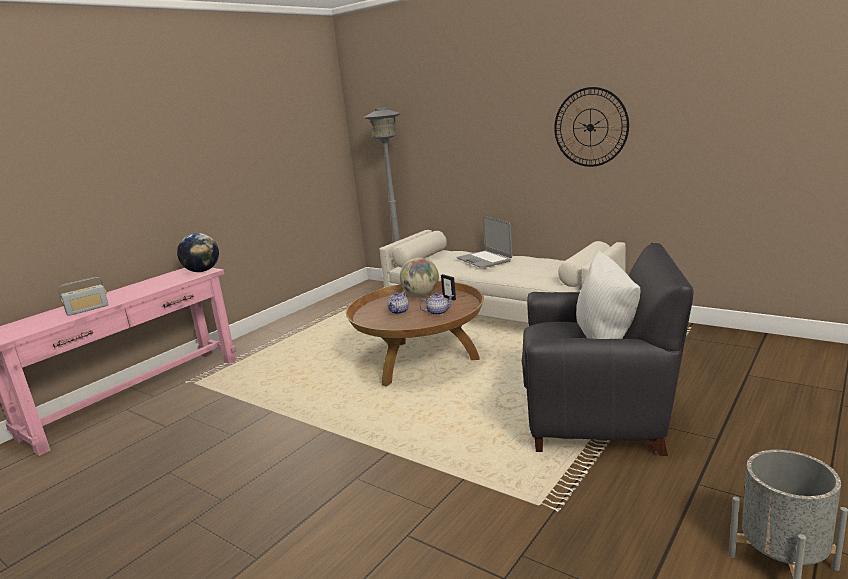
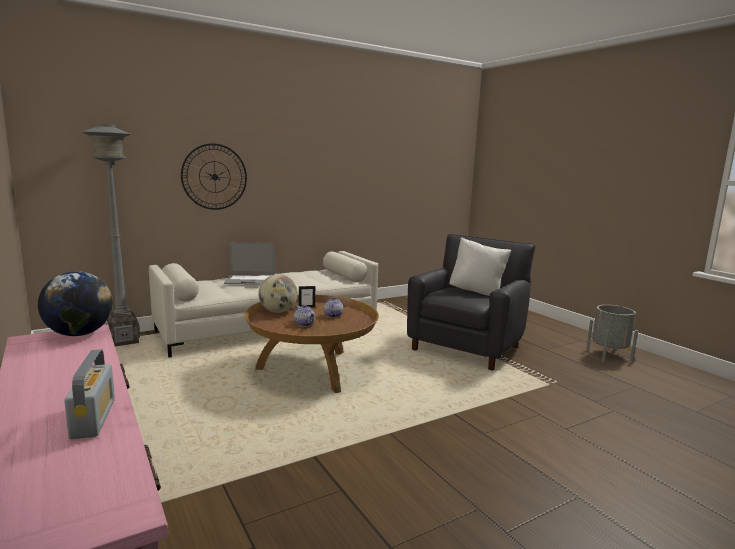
camera: 70 degrees left, 5 degrees down
(590, 127) = (319, 166): wall clock -> wall clock (214, 177)

